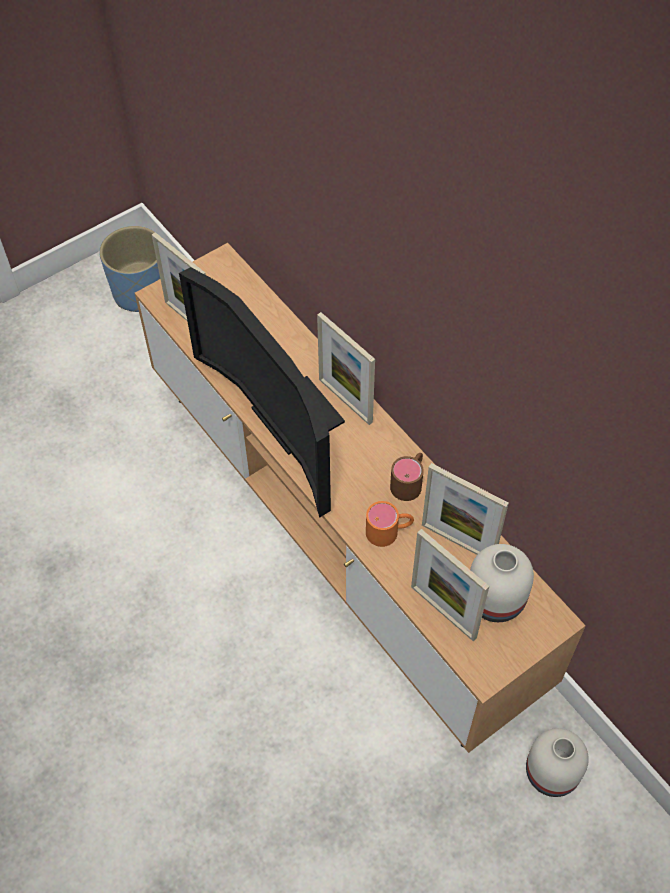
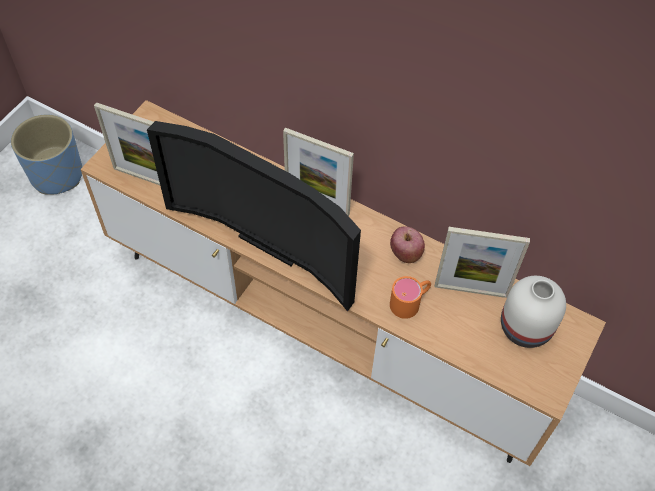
camera: 25 degrees left, 0 degrees up
(409, 481) = (405, 253): brown mug -> apple
(443, 612) = (489, 354): picture frame -> none
(551, 774) = (587, 456): white vase -> none

